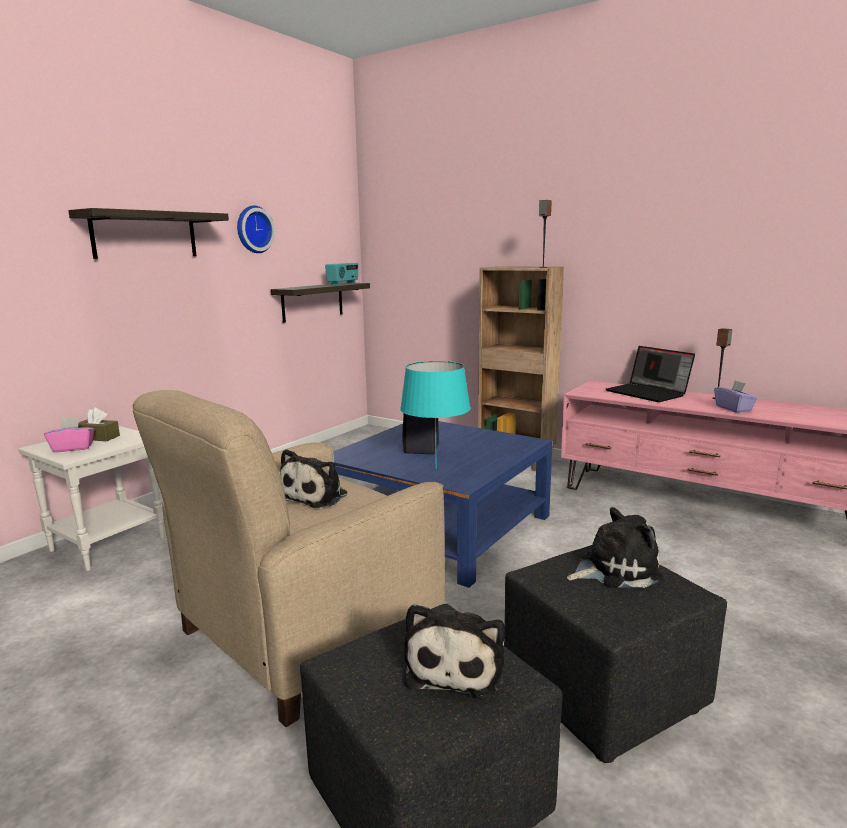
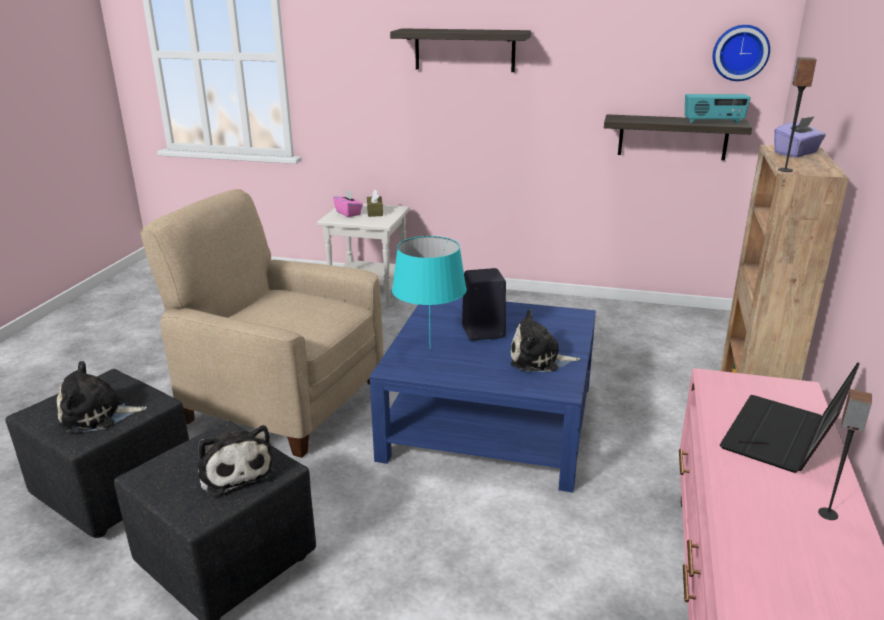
camera: 70 degrees right, 10 degrees up
(253, 229) = (593, 45): wall clock -> wall clock (740, 52)
(316, 496) = (303, 308): plush toy -> plush toy (538, 359)
(733, 409) = (758, 529): purple tissue box -> purple tissue box (796, 153)

